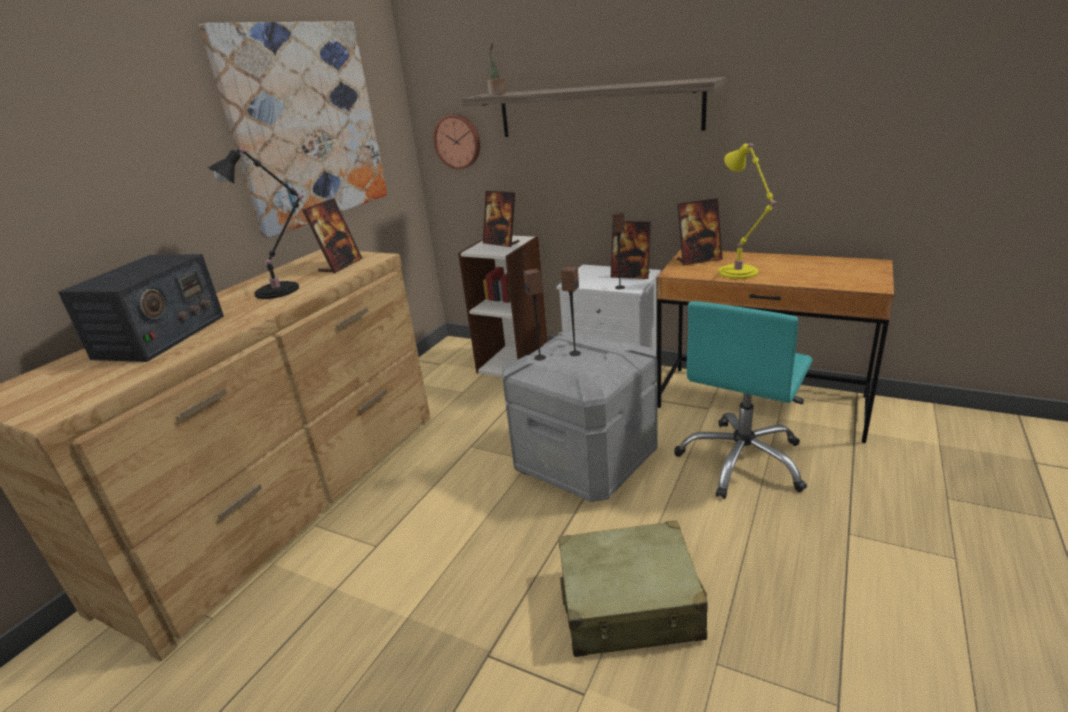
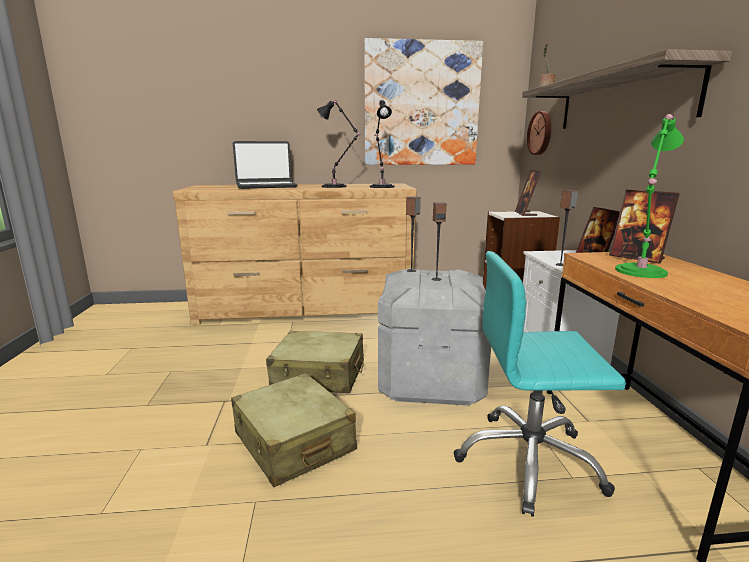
camera: 55 degrees right, 10 degrees down
(160, 337) = (266, 186): radio -> laptop
(340, 265) = (381, 186): picture frame -> black table lamp
(500, 542) = (319, 375): none -> beige suitcase
(740, 273) = (639, 272): yellow table lamp -> green table lamp

